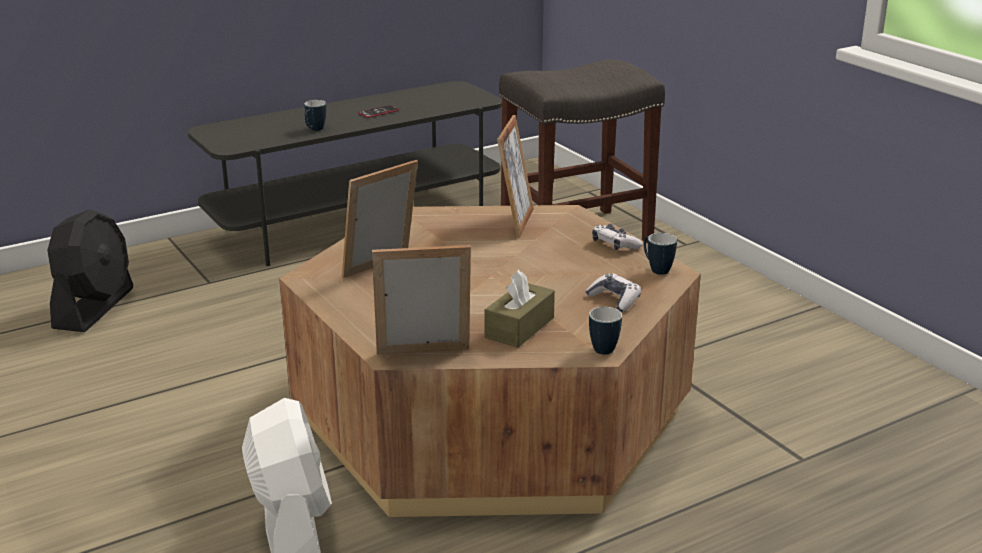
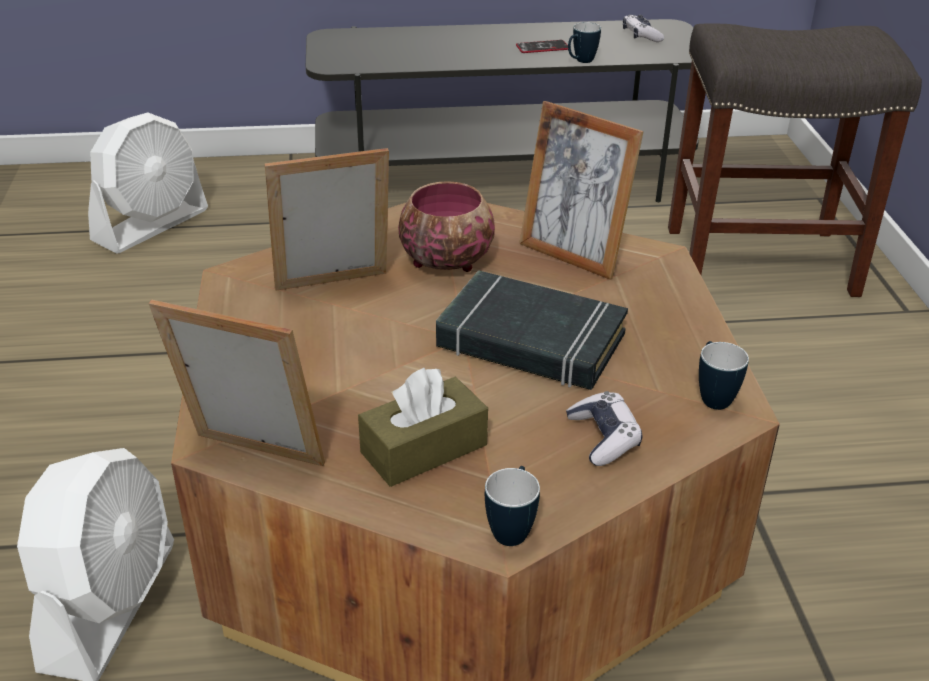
camera: 25 degrees right, 10 degrees up
(94, 308) = (151, 225): black fan -> white fan
(314, 130) = (445, 58): mug -> mug (580, 61)
(439, 241) = (445, 262): none -> bowl
(515, 222) = (572, 255): picture frame -> picture frame turned 90 degrees clockwise
(531, 268) = (530, 341): none -> black book
(615, 245) = (683, 332): game controller -> game controller (641, 36)

